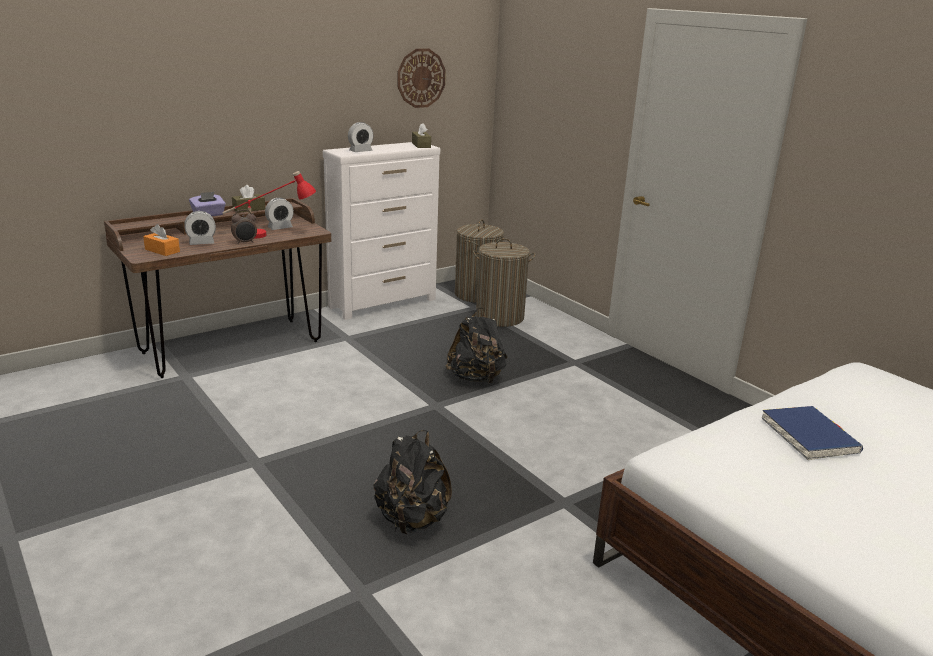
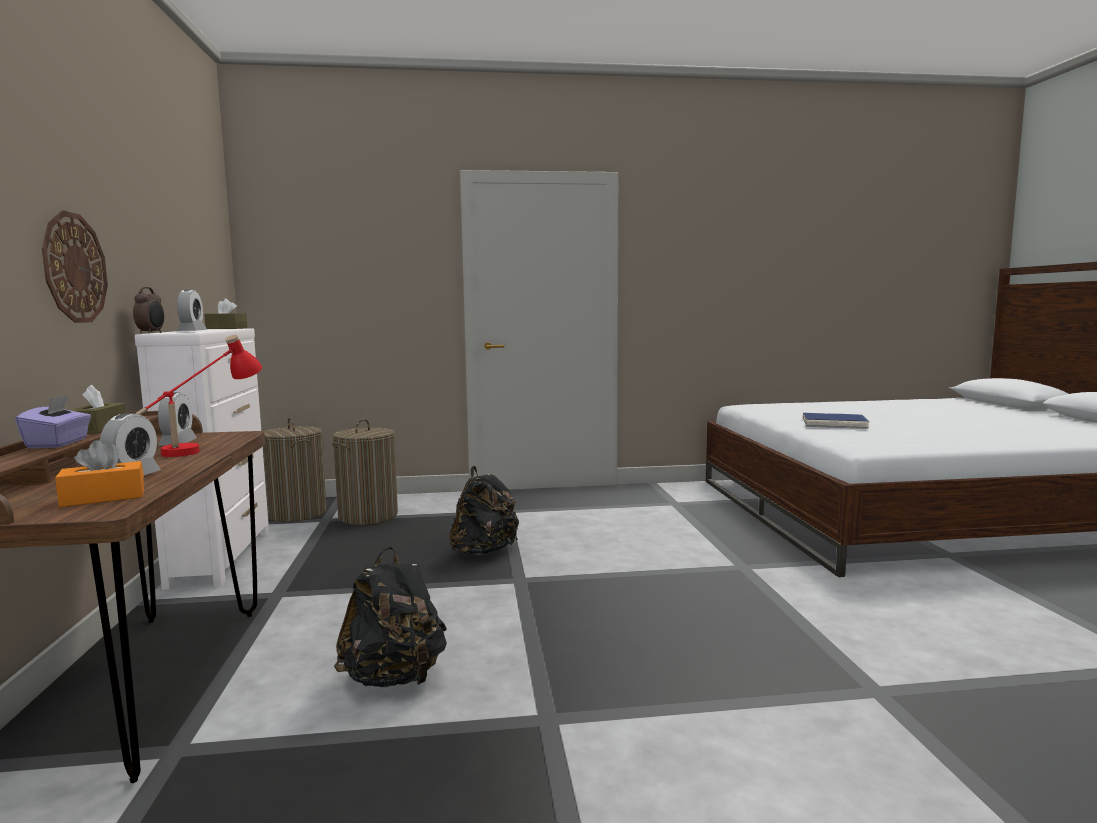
camera: 60 degrees left, 15 degrees down
(245, 243) = (201, 459): alarm clock -> alarm clock (151, 333)
(412, 520) = (745, 637): black backpack -> black backpack (394, 678)
(421, 78) = (192, 246): wall clock -> wall clock (74, 268)

